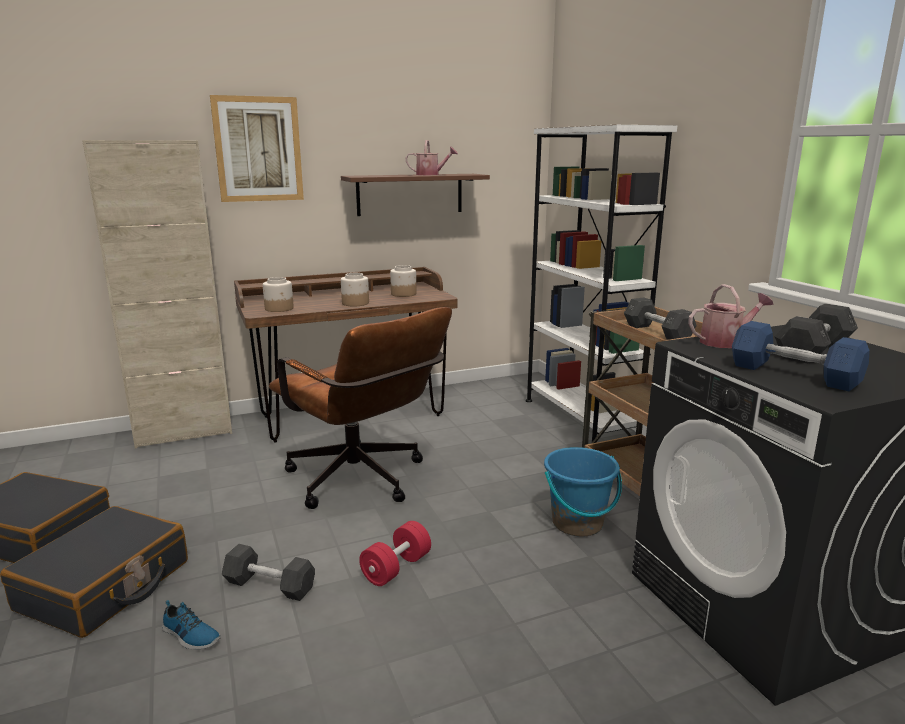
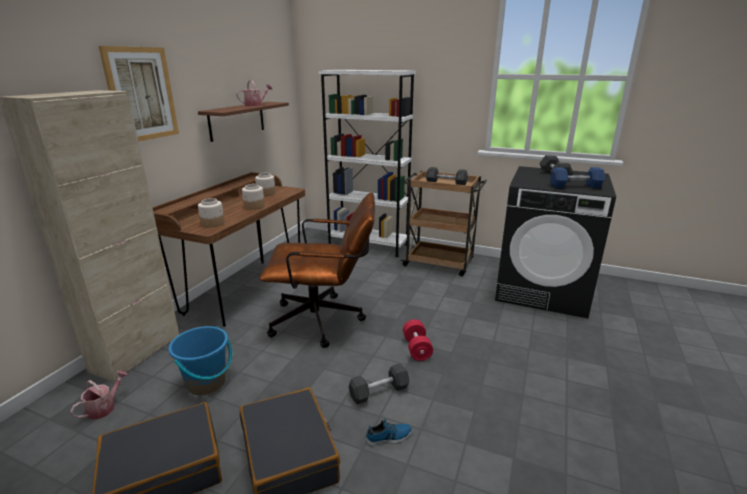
camera: 45 degrees left, 5 degrees up
(577, 523) = (447, 291): blue bucket -> blue bucket (206, 383)
(725, 341) = (526, 179): watering can -> watering can (104, 407)

